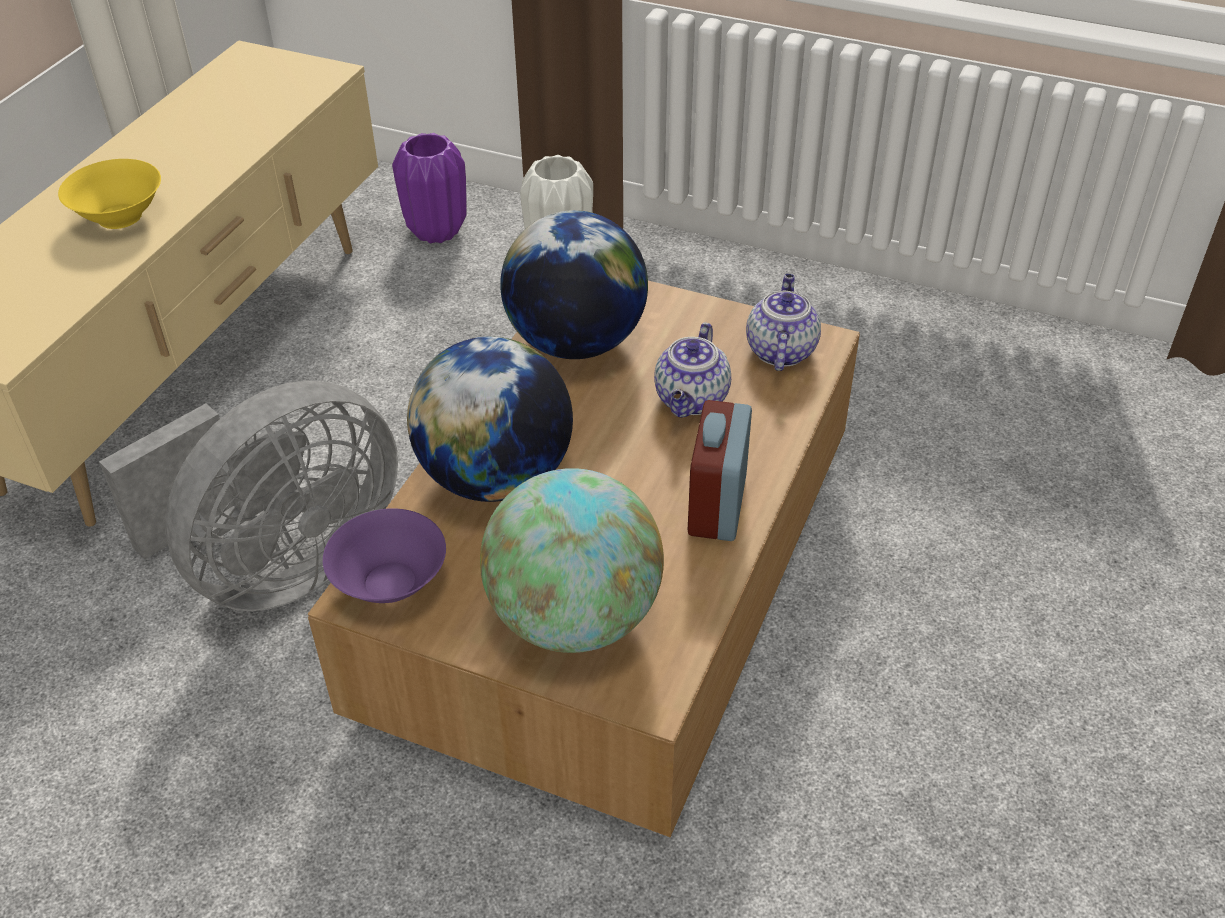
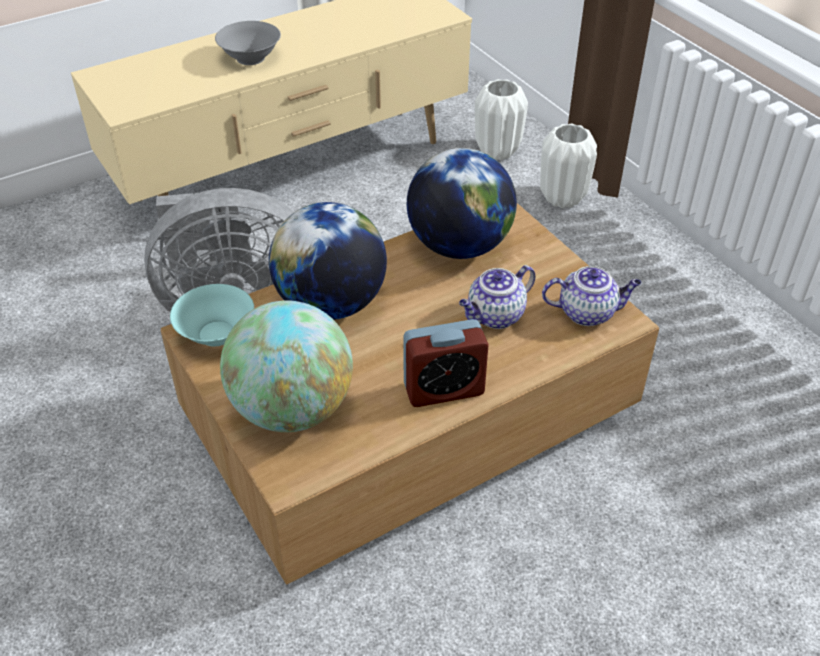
camera: 35 degrees right, 0 degrees up
(120, 216) = (251, 57): yellow bowl -> grey bowl
(389, 583) = (215, 334): purple bowl -> turquoise bowl
(437, 231) = (498, 151): purple vase -> white vase
(717, 505) = (443, 389): alarm clock -> alarm clock turned 150 degrees counterclockwise
(780, 350) = (588, 312): teapot -> teapot turned 45 degrees clockwise

